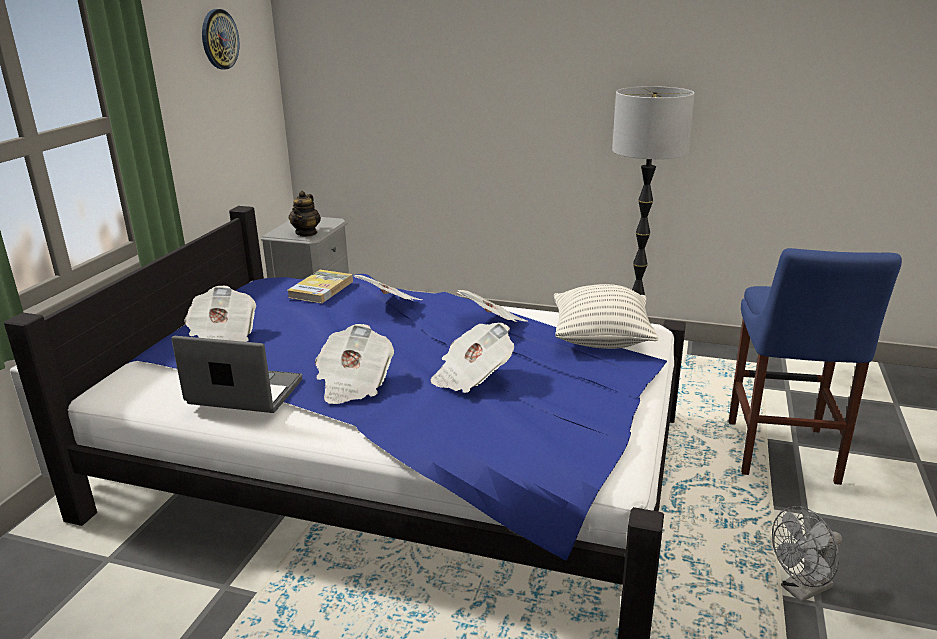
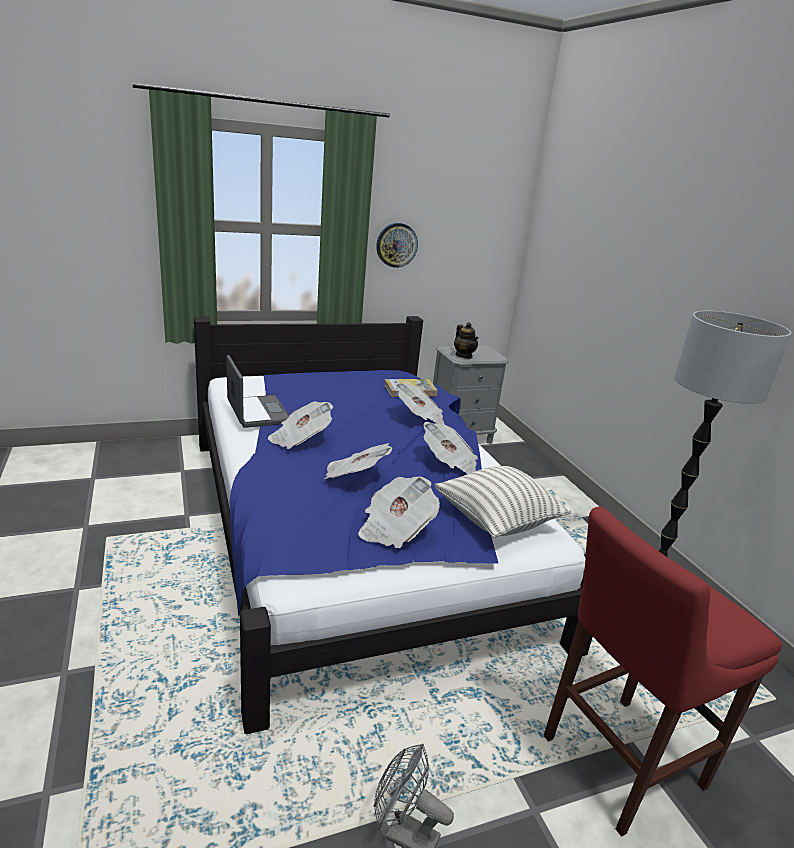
camera: 50 degrees right, 0 degrees up
(219, 39) = (461, 195): wall clock -> wall clock (396, 245)
(223, 337) = (311, 385): newspaper -> newspaper (395, 529)
(306, 233) = (464, 356): teapot -> teapot turned 90 degrees counterclockwise
(781, 455) = (616, 763): blue stool -> red stool

